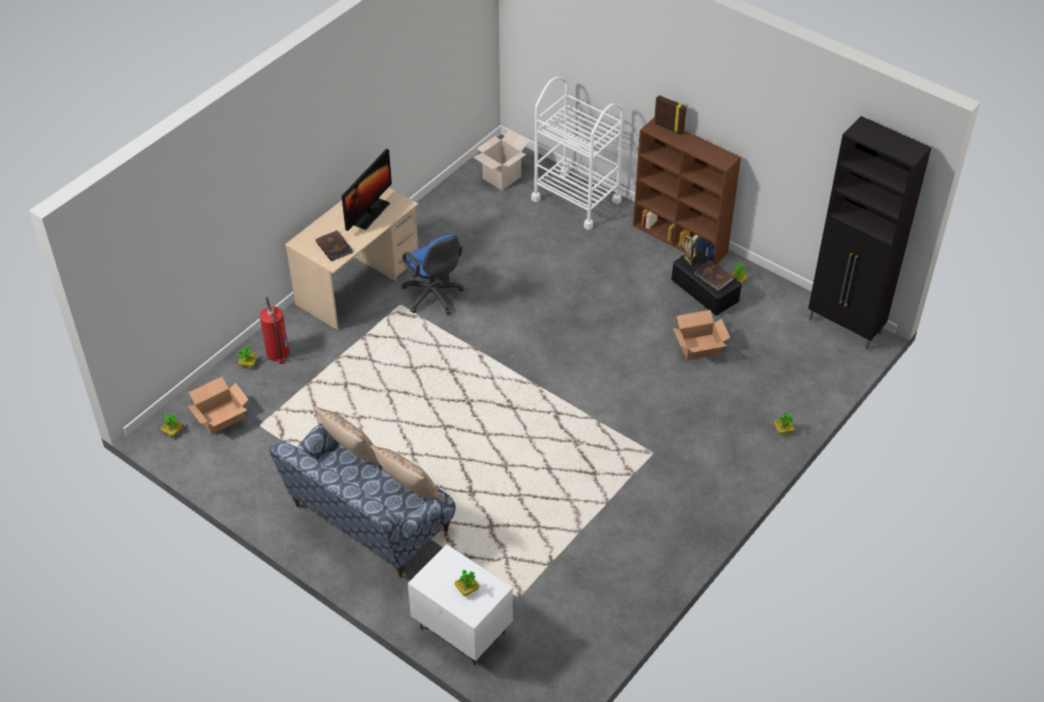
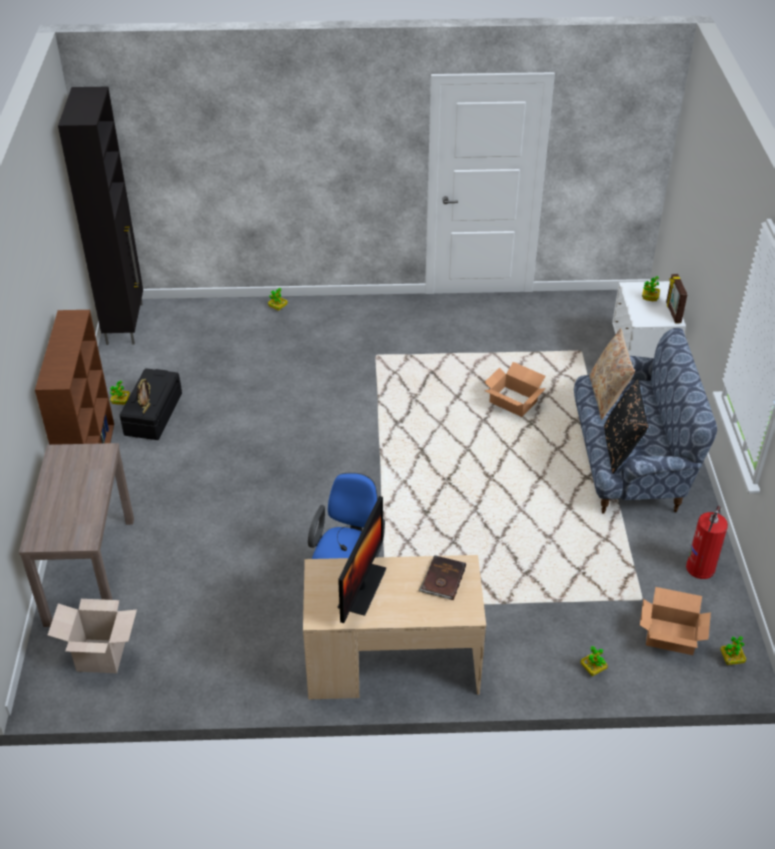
camera: 130 degrees left, 5 degrees down
(278, 353) = (553, 655): fire extinguisher -> fire extinguisher (701, 567)
(352, 455) = (620, 449): beige pillow -> black pillow
(369, 213) = (362, 588): monitor -> monitor turned 120 degrees clockwise
(576, 200) = (90, 569): white cart -> brown console table
(669, 127) = (48, 371): picture frame -> picture frame (673, 313)
(700, 347) = (231, 384): cardboard box -> cardboard box (513, 402)
(713, 277) = (154, 384): brown book -> none

